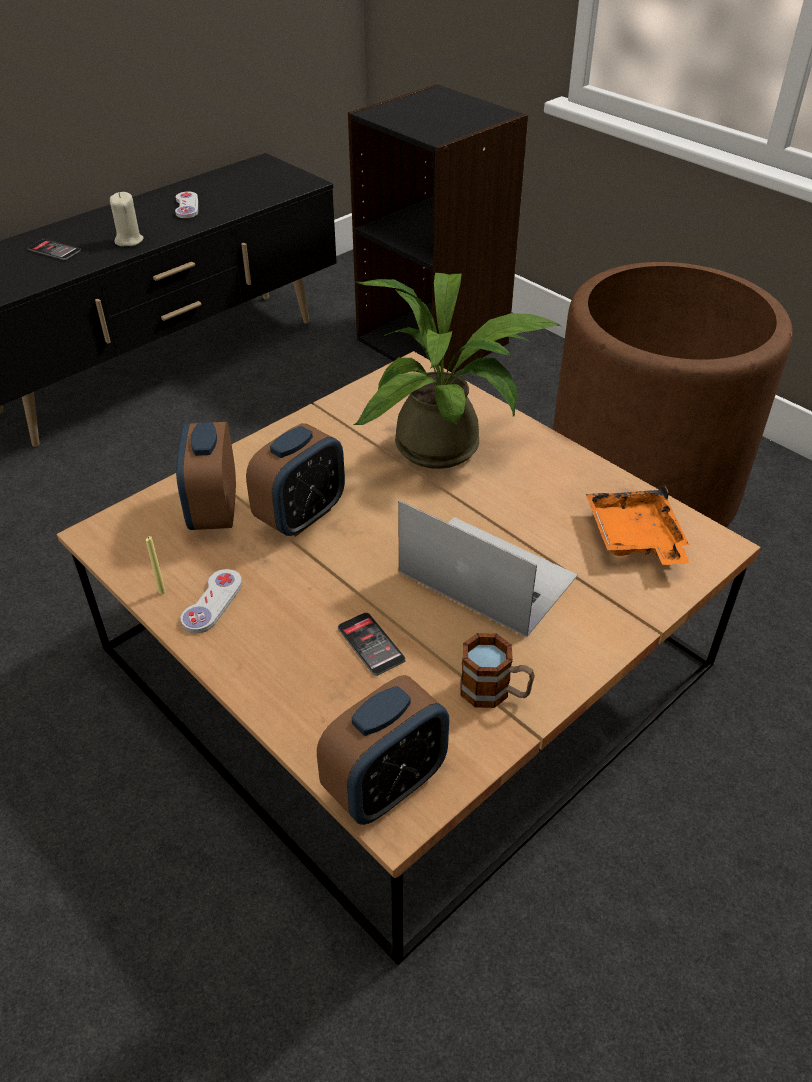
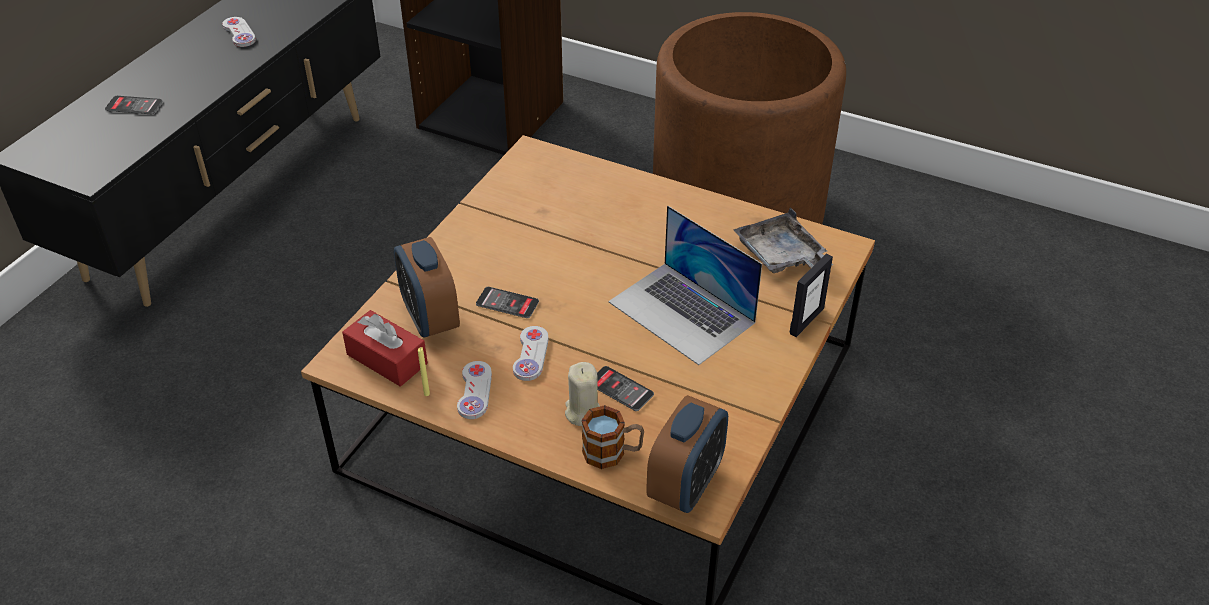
camera: 20 degrees left, 0 degrees up
(129, 240) = (204, 81): beige candle -> beige candle (582, 412)
(145, 543) = (387, 359): none -> red tissue box
(294, 578) = (531, 354): none -> white game controller
(301, 516) = (507, 303): alarm clock -> phone
(448, 447) = (599, 216): potted plant -> none
(486, 574) = (682, 312): laptop -> laptop turned 150 degrees counterclockwise
(494, 692) = (731, 398): mug -> mug (612, 453)
(631, 622) = (806, 321): none -> picture frame
(634, 538) = (781, 256): orange tray -> grey tray

